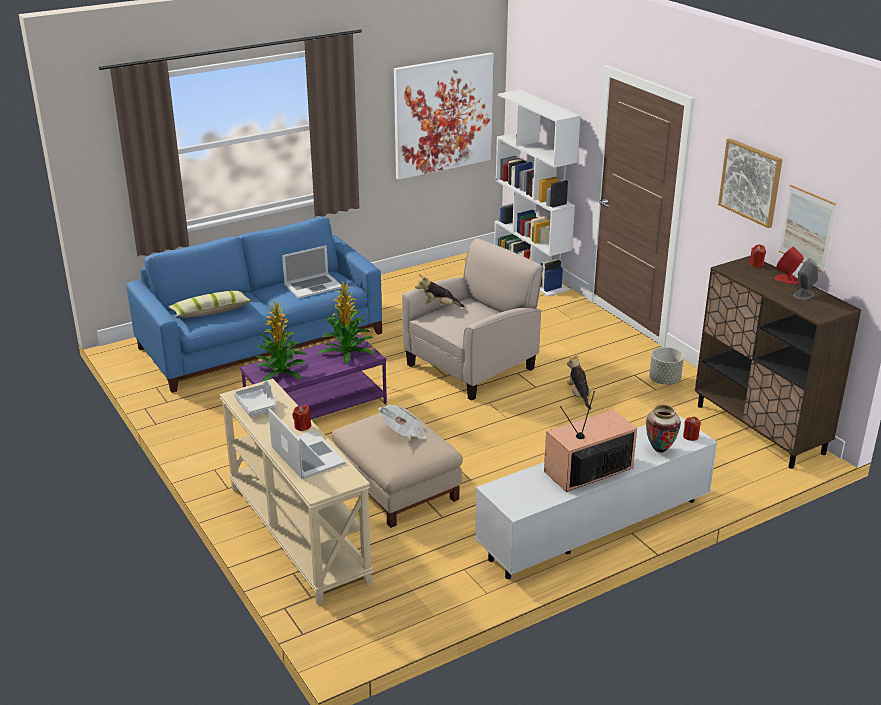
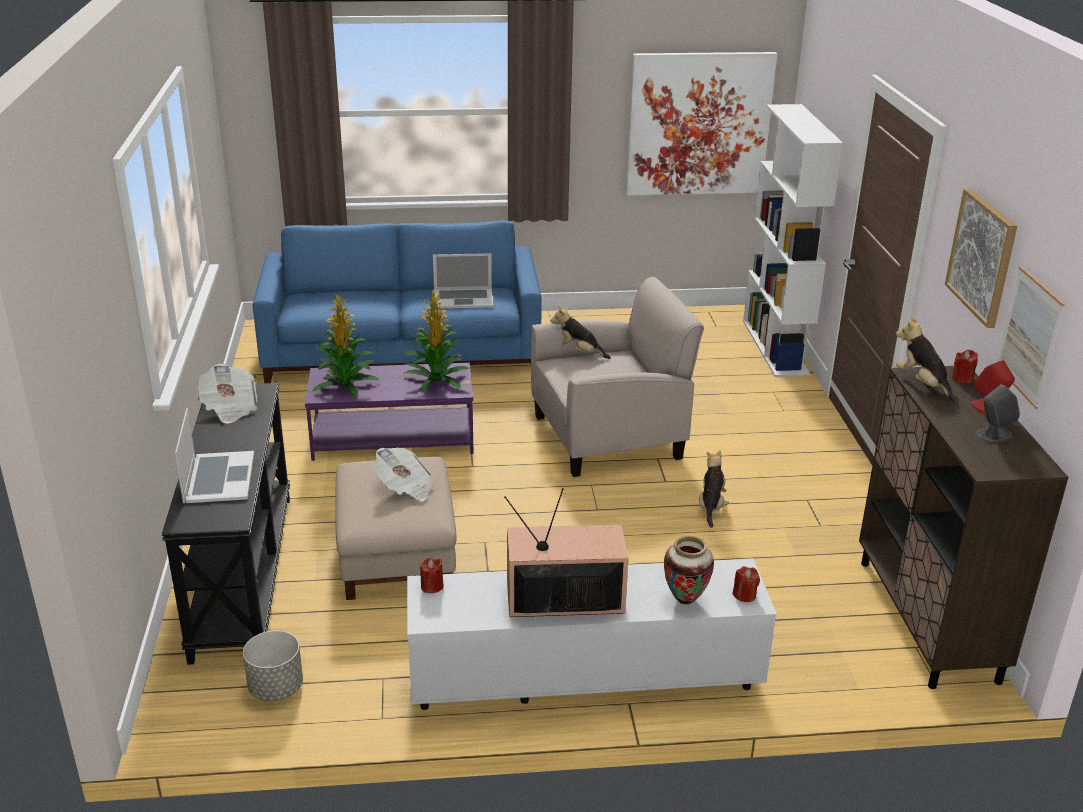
camera: 25 degrees right, 0 degrees up
(211, 312) = (332, 303): pillow -> none
(257, 406) = (229, 408): grey tray -> newspaper
(296, 534) = (241, 573): beige console table -> black console table
(302, 426) = (249, 443): red candle -> red candle (432, 586)
(664, 380) = (842, 517): grey planter -> grey planter (275, 688)
(738, 273) = (923, 384): none -> plush toy

